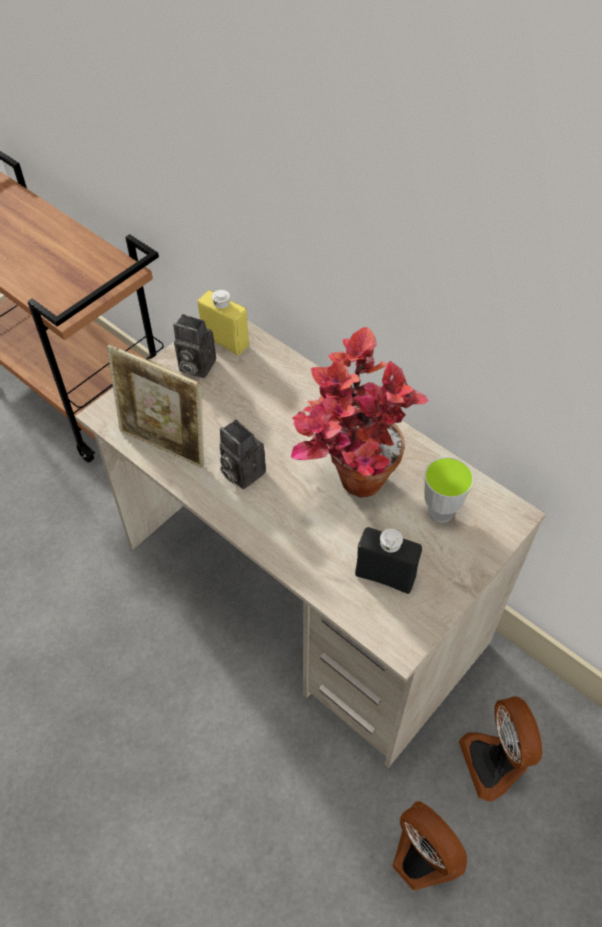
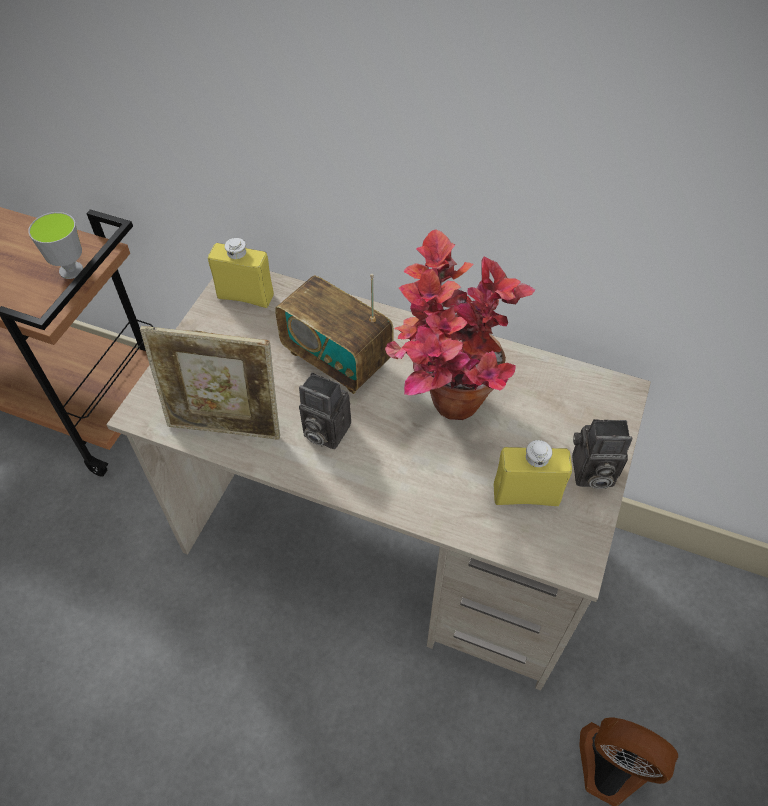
camera: 20 degrees left, 0 degrees up
(194, 366) = (223, 332): camera -> camera (590, 473)
(277, 415) = (337, 359): none -> radio
(385, 576) = (526, 495): black bottle -> yellow bottle
(440, 511) = (549, 410): cup -> cup (71, 270)
(495, 762) = (637, 646): fan -> none

